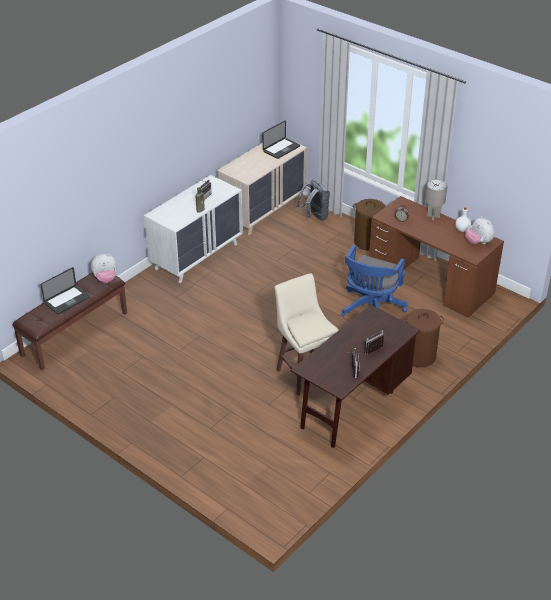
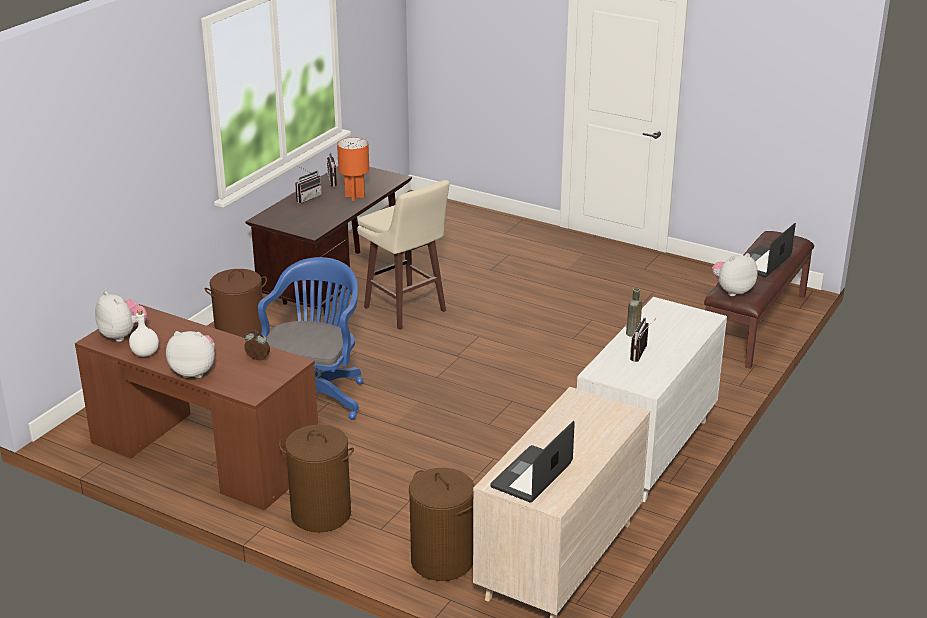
camera: 170 degrees right, 10 degrees down
(314, 216) = (442, 561): grey backpack -> brown laundry basket
(338, 348) = (354, 196): none -> orange table lamp
(433, 216) = (194, 372): grey table lamp -> plush toy

